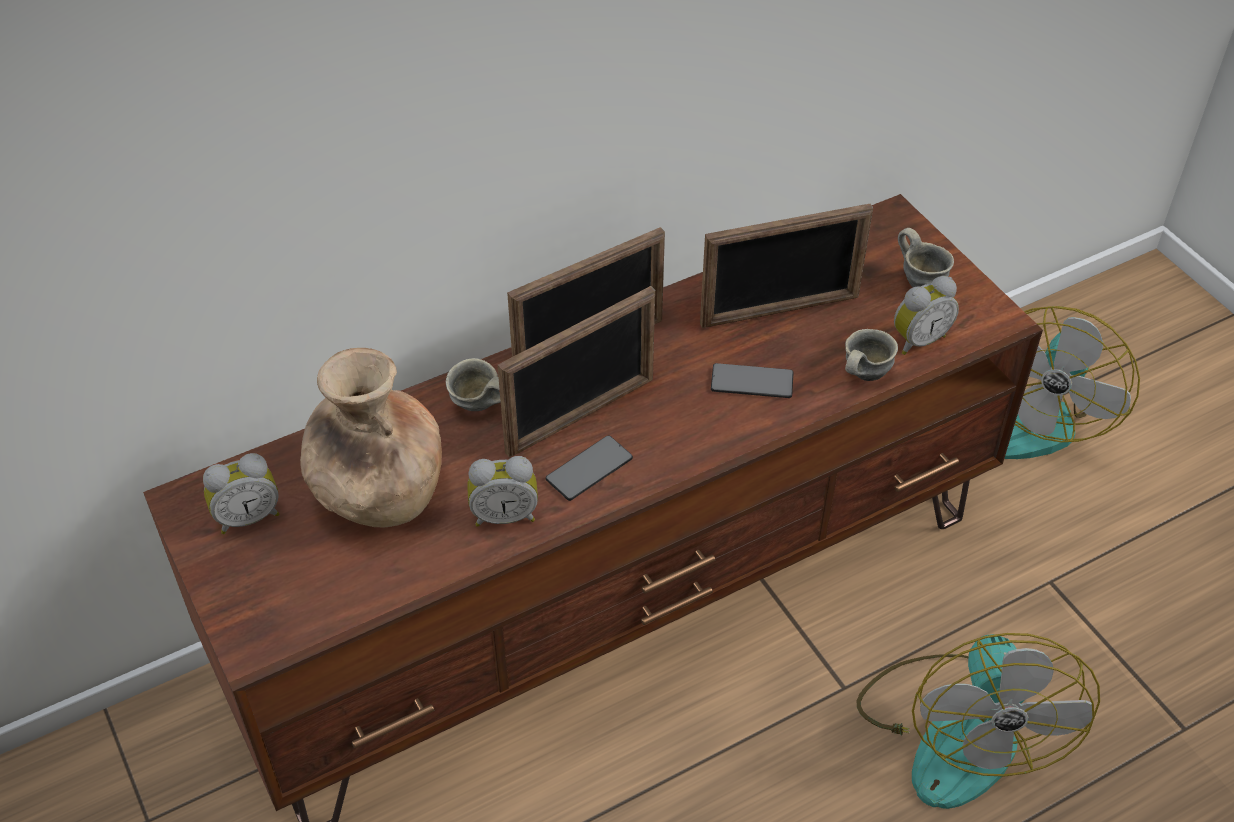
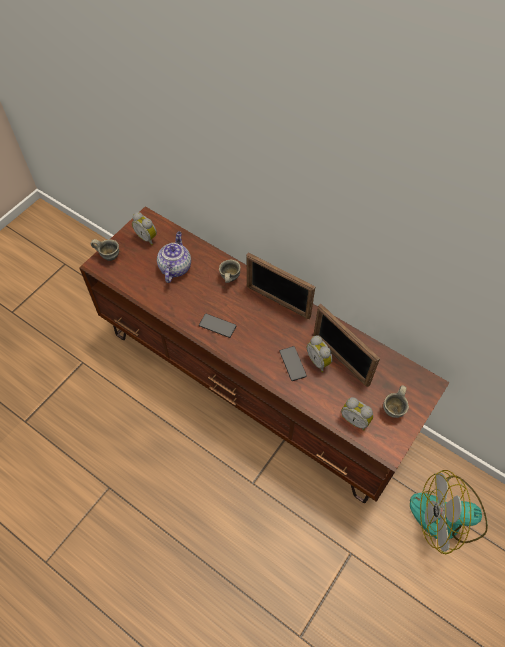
camera: 65 degrees right, 10 degrees up
(377, 492) = (175, 267): brown vase -> teapot
(504, 515) = (183, 308): alarm clock -> alarm clock (319, 361)
(581, 416) = (242, 312): picture frame -> none
(861, 374) = (320, 403): grey mug -> grey mug (109, 255)
(957, 730) = (253, 535): fan -> none

